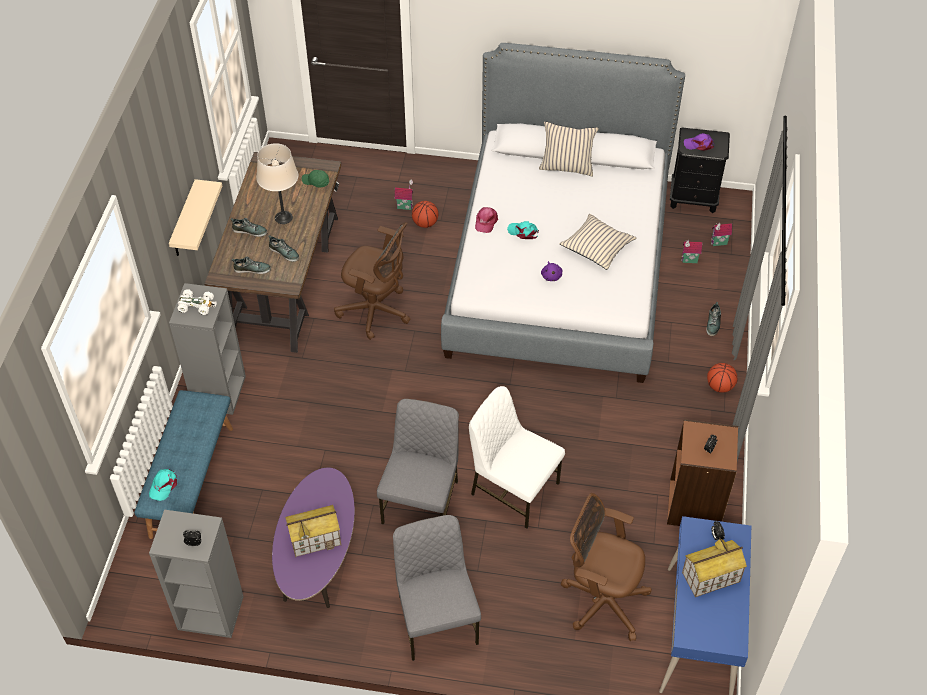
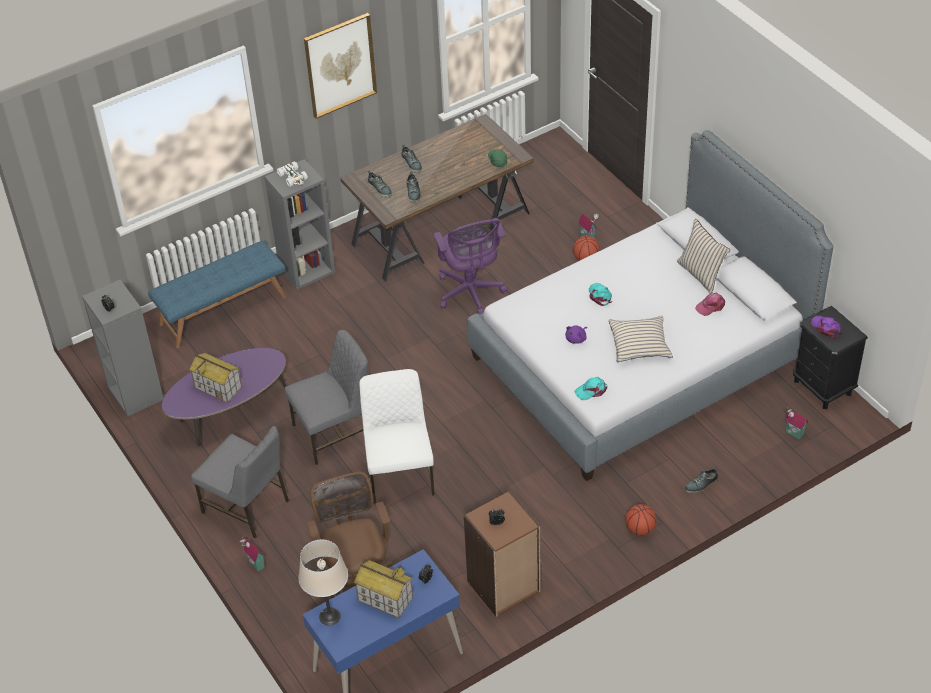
camera: 50 degrees right, 5 degrees down
(164, 485) = (179, 287): turquoise cap -> turquoise cap (591, 390)
(166, 169) = (340, 65): none -> picture
(184, 221) = (356, 121): beige shelf -> none
(283, 217) = (444, 169): beige table lamp -> beige table lamp (330, 616)
(376, 311) = (470, 293): brown office chair -> purple office chair
(436, 618) = (247, 506): grey chair -> grey chair turned 90 degrees clockwise
(486, 221) = (584, 270): pink cap -> pink cap (711, 306)
(689, 261) = (749, 428): toy house -> toy house (255, 565)

